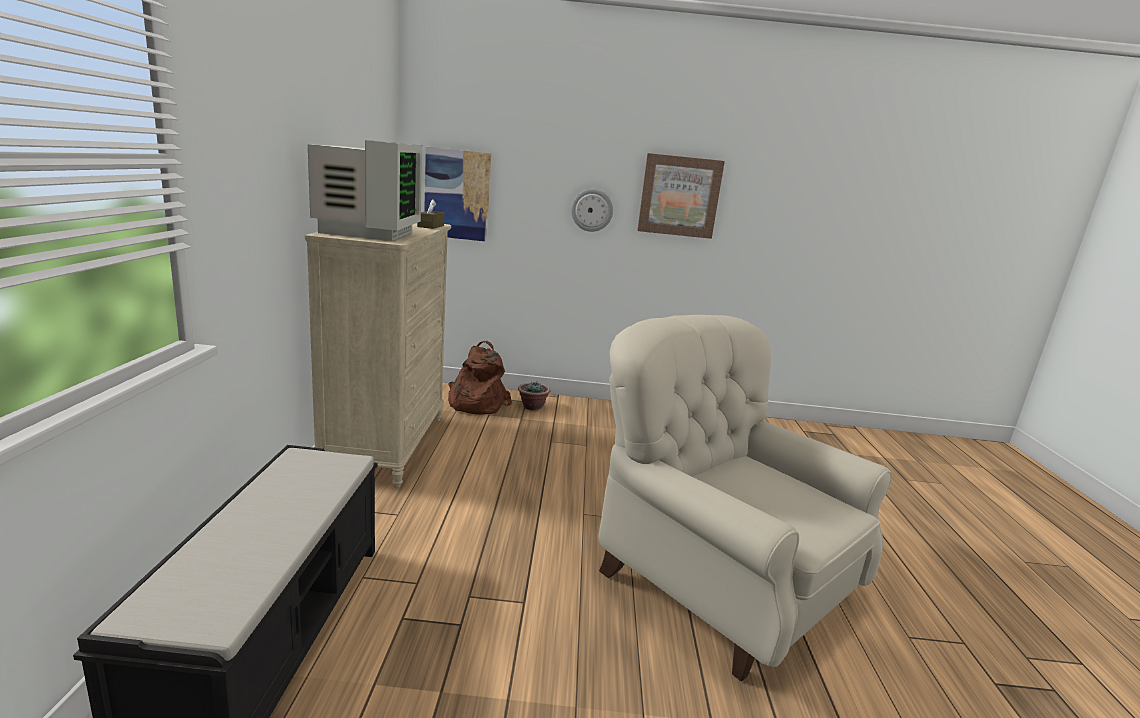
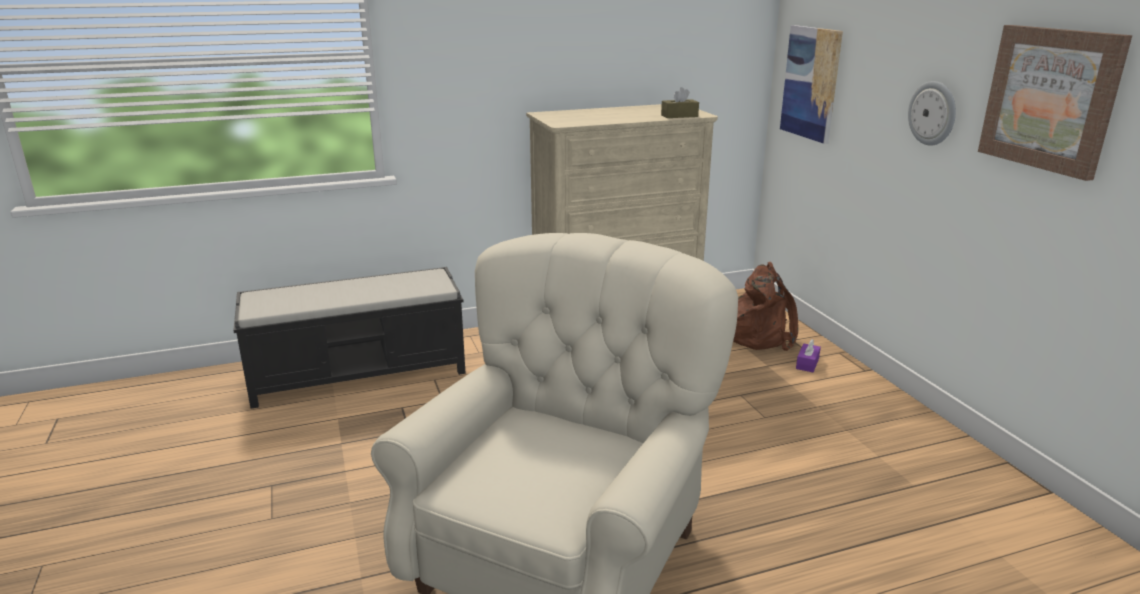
camera: 70 degrees right, 5 degrees up
(366, 232) = (582, 115): monitor -> none
(532, 407) = (807, 363): potted plant -> purple tissue box

